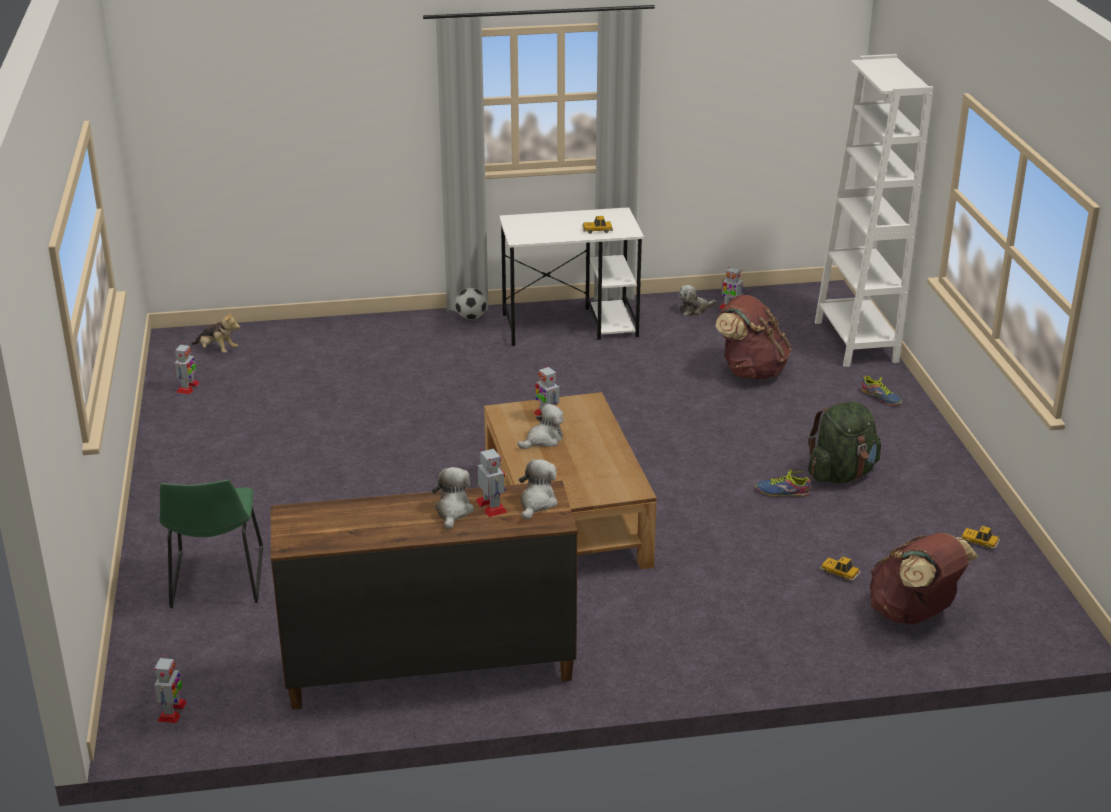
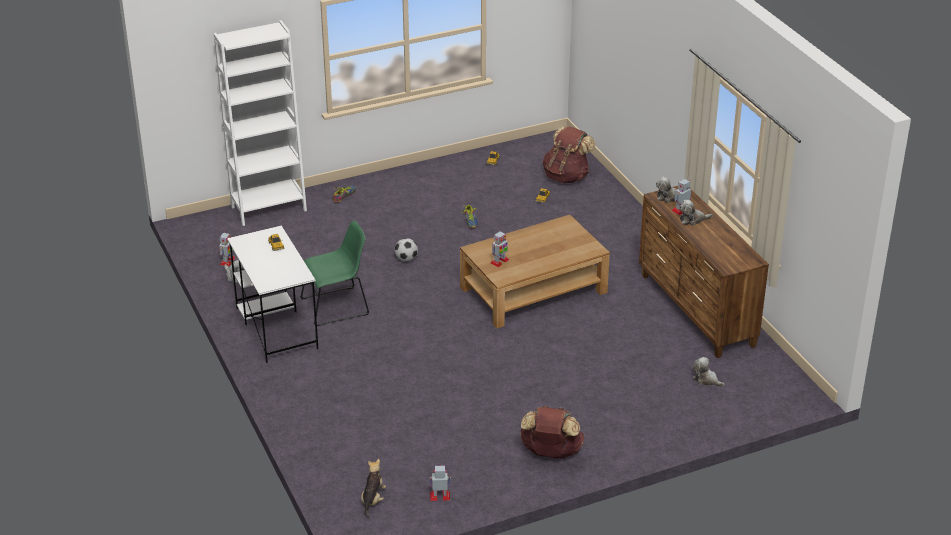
camera: 105 degrees left, 5 degrees up
(172, 712) = (783, 386): toy robot -> none
(216, 581) = (667, 405): green chair -> green chair (338, 306)
(471, 317) = (275, 377): football -> football (406, 259)
(543, 440) = (528, 258): plush toy -> plush toy (706, 380)
(750, 371) = (325, 244): brown backpack -> brown backpack (551, 453)
(841, 474) = (442, 203): green backpack -> none

